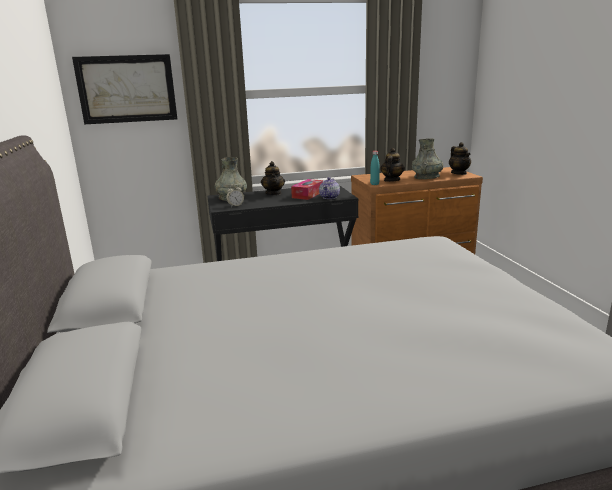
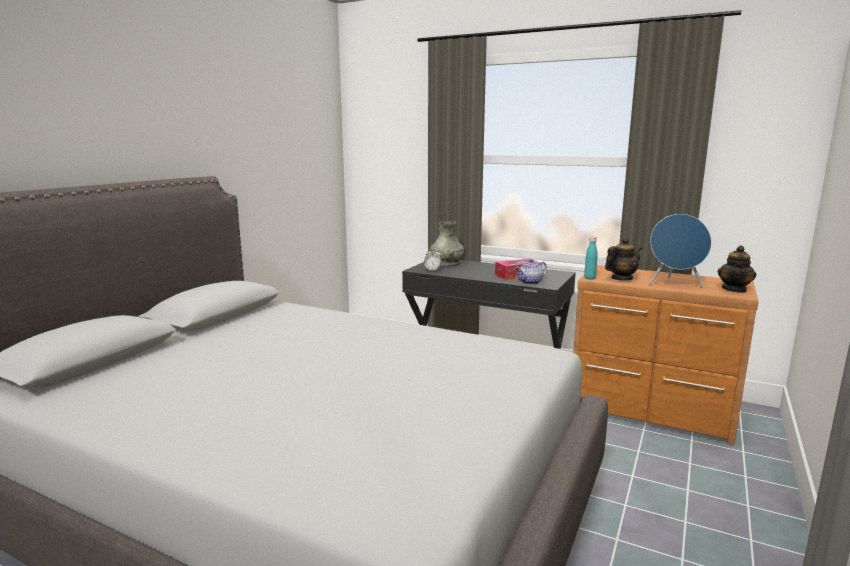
camera: 40 degrees right, 5 degrees down
(127, 89) = (388, 147): picture -> none
(273, 193) = (490, 267): teapot -> none
(426, 177) = (674, 284): grey vase -> blue speaker

